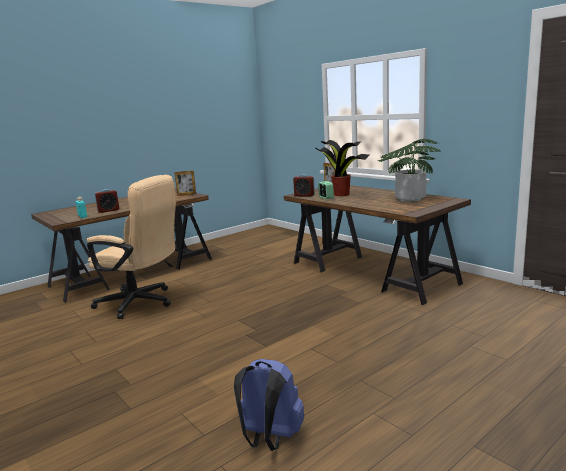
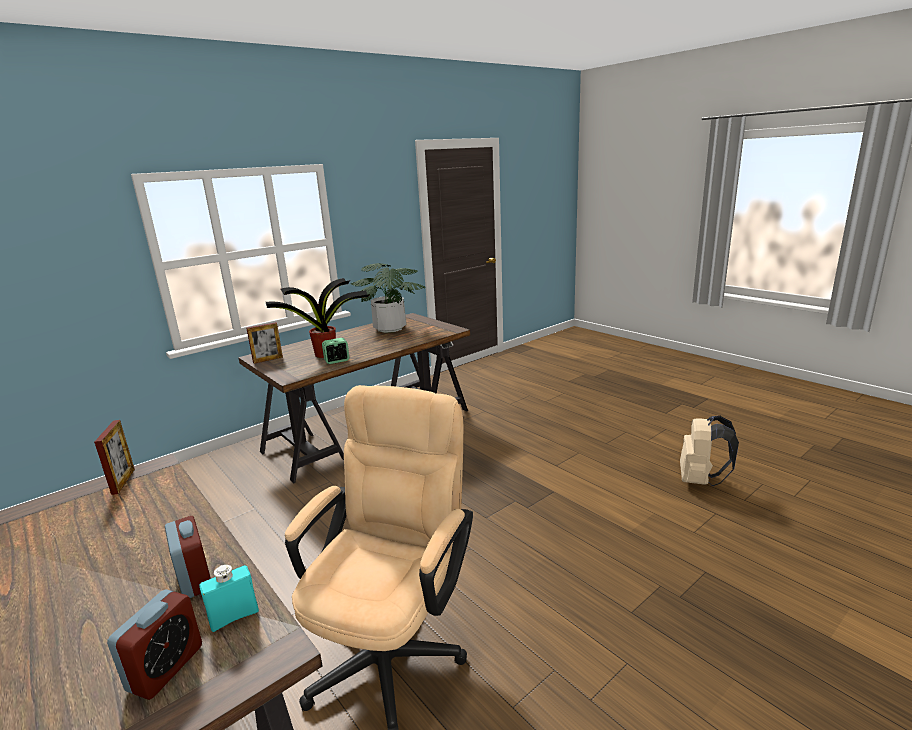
camera: 90 degrees left, 5 degrees up
(269, 438) = (700, 480): blue backpack -> beige backpack
(304, 195) = (302, 373): alarm clock -> alarm clock (166, 668)

